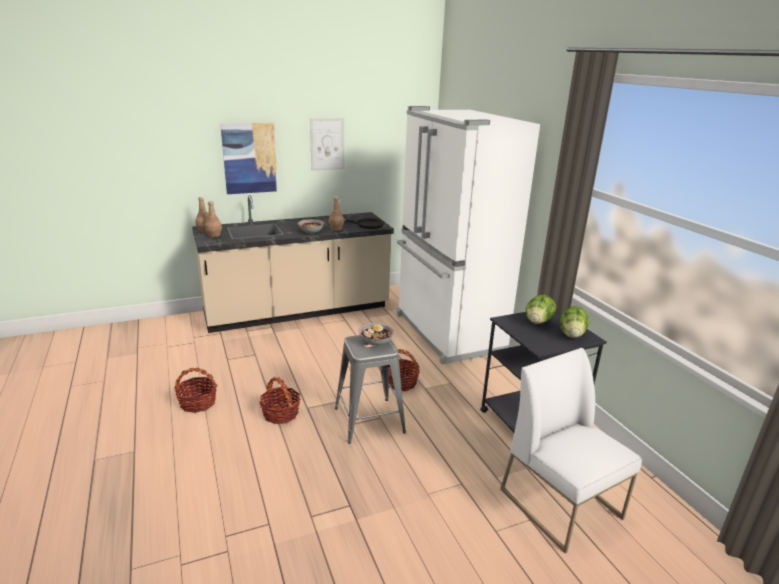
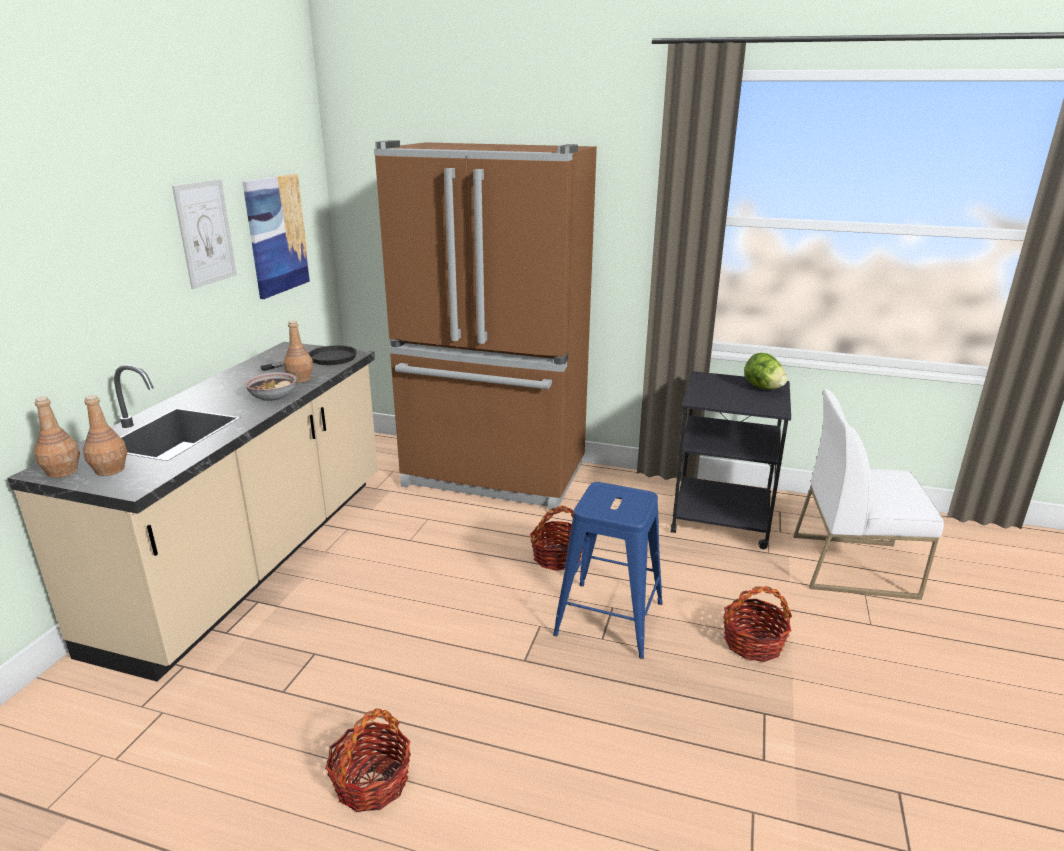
camera: 50 degrees left, 0 degrees up
(250, 158) = (87, 287): picture -> picture (277, 235)
(280, 413) = (510, 693): basket -> basket (752, 643)
(369, 420) = (609, 619): grey stool -> blue stool
(376, 341) = (612, 495): bowl -> none
(446, 333) = (494, 476): white fridge -> brown fridge
(538, 322) = (718, 389): lettuce -> none

